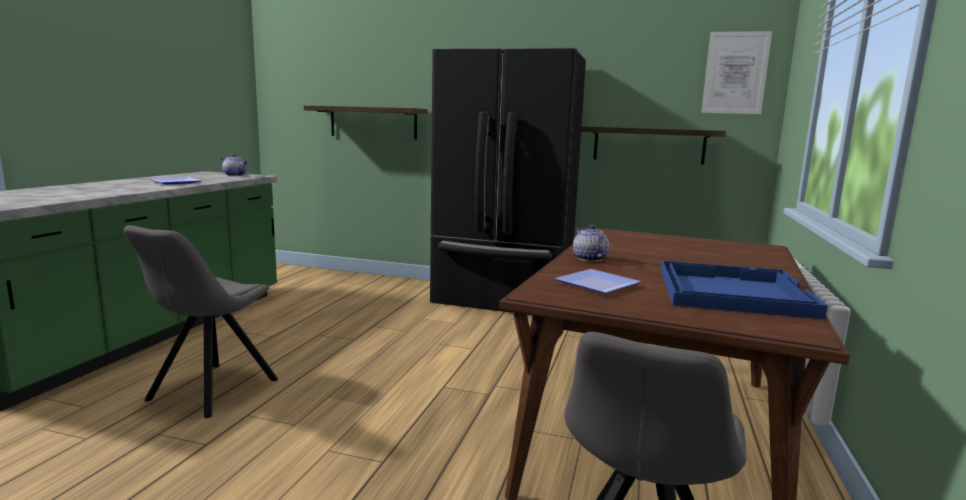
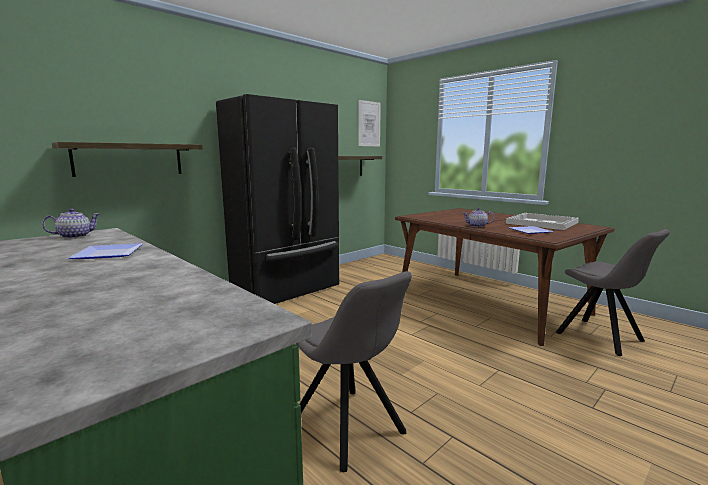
camera: 60 degrees left, 0 degrees up
(730, 292) = (541, 223): blue tray -> white tray

